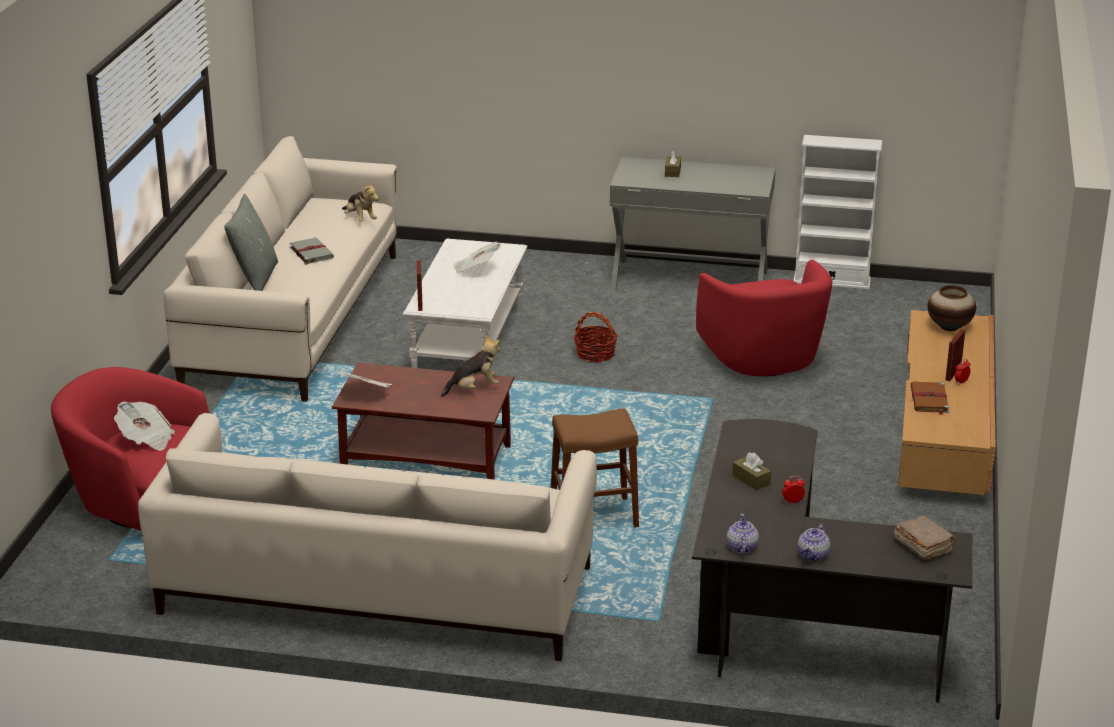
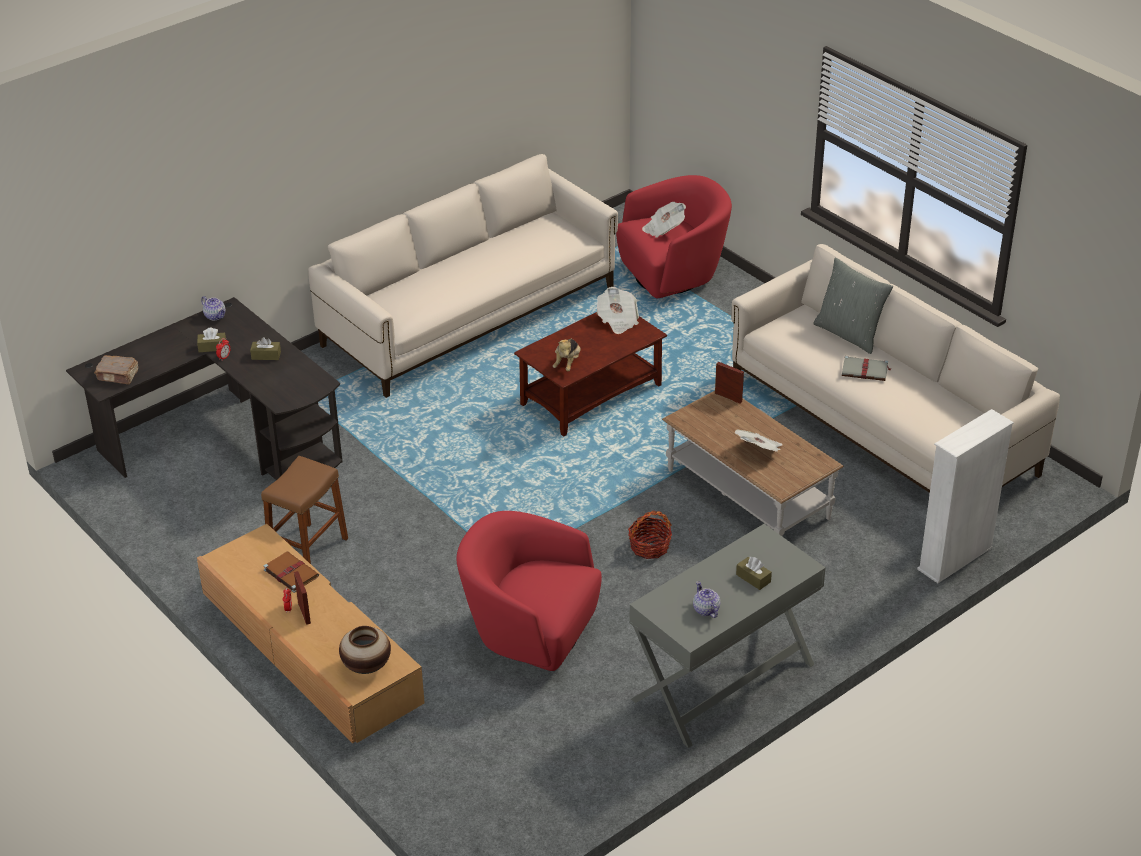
camera: 130 degrees right, 10 degrees up
(360, 219) = (914, 422): plush toy -> none
(468, 340) = (748, 494): white coffee table -> brown coffee table
(594, 517) = (434, 428): brown stool -> brown stool (308, 551)
(790, 518) = (212, 347): none -> brown tissue box
(813, 555) = (171, 334): teapot -> teapot (705, 610)
(832, 280) = (620, 780): white bookcase -> white bookcase (955, 558)

